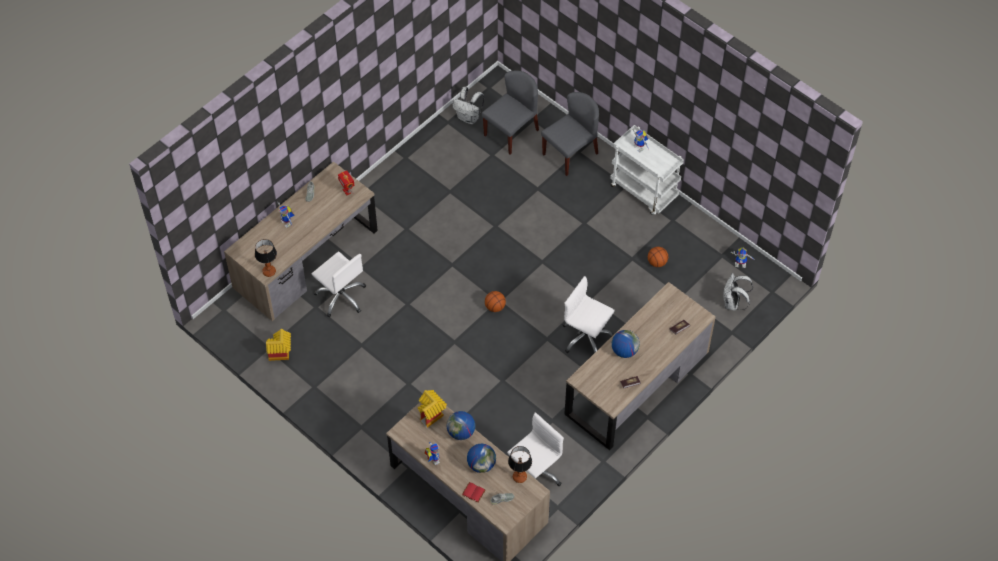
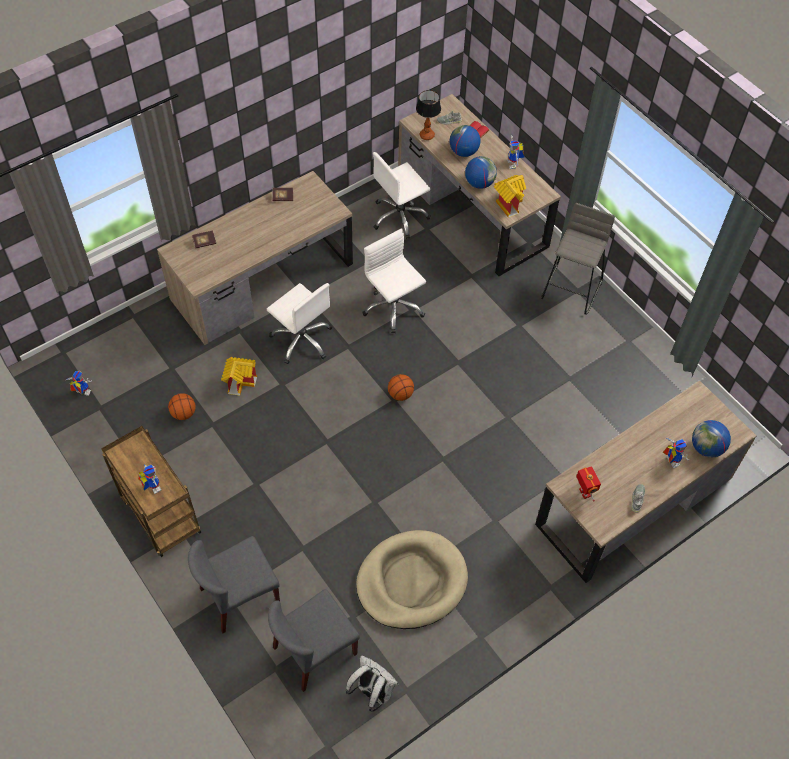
camera: 170 degrees left, 0 degrees up
(269, 272) = (694, 396): table lamp -> none
(280, 354) = (667, 384): toy house -> toy house (241, 382)
(341, 296) = (590, 442): white office chair -> white office chair (393, 307)
(366, 426) = (571, 290): none -> grey stool
(457, 181) = (411, 581): none -> beige dog bed
(624, 350) = (276, 231): globe -> globe (706, 448)
(644, 191) = (159, 515): white cart -> brown cart
(733, 303) = (116, 347): white backpack -> none

